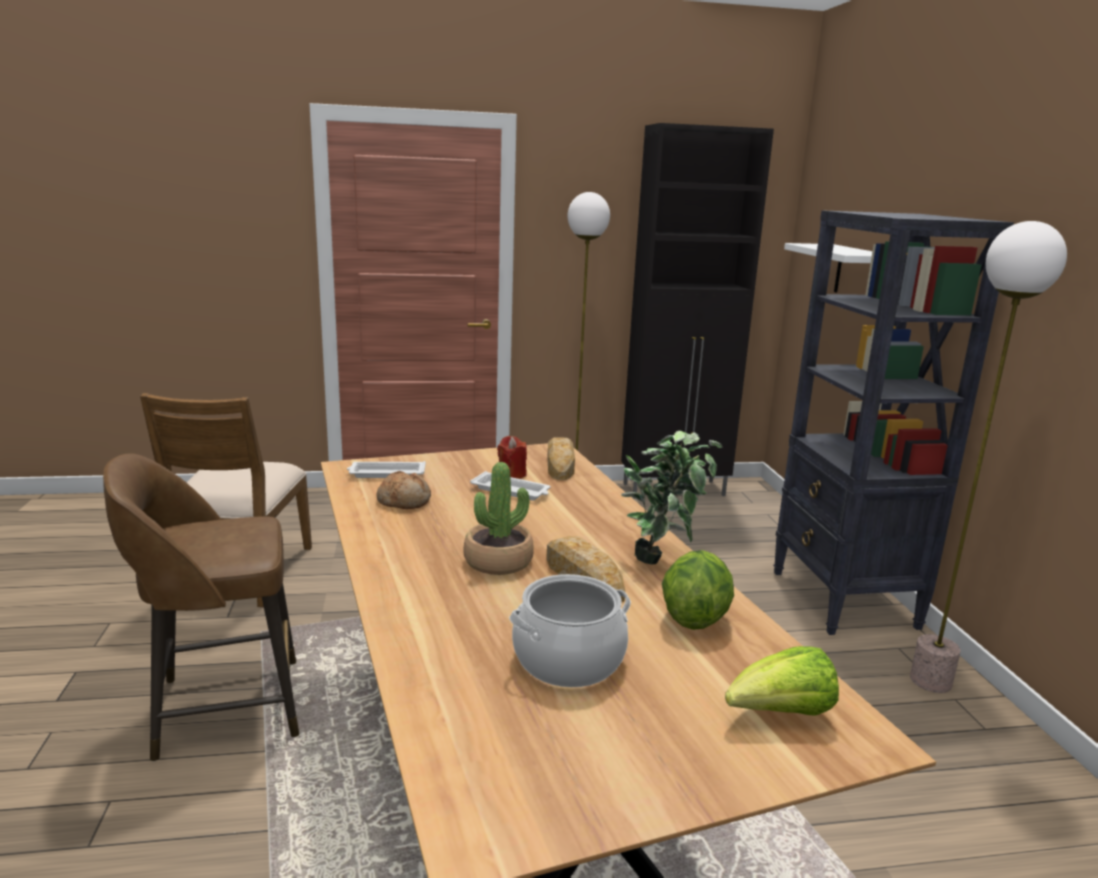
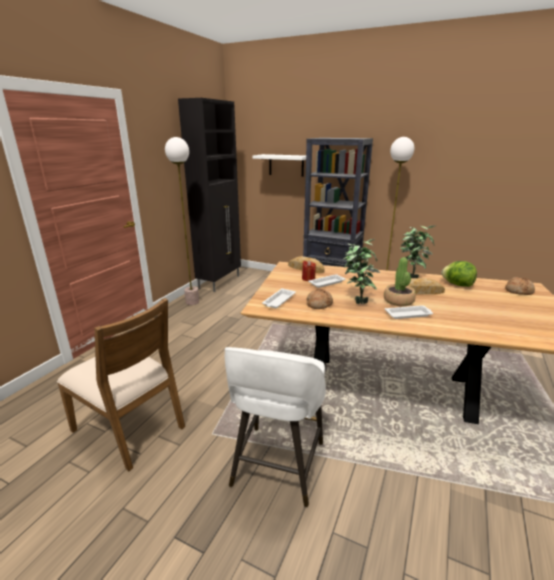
camera: 55 degrees left, 5 degrees up
(223, 708) = (277, 466): brown stool -> white stool
(437, 579) = (409, 314): none -> white tray
(456, 526) = (357, 300): none -> potted plant
(568, 660) = (483, 308): cooking pot -> none
(781, 714) = (518, 291): lettuce -> bread

